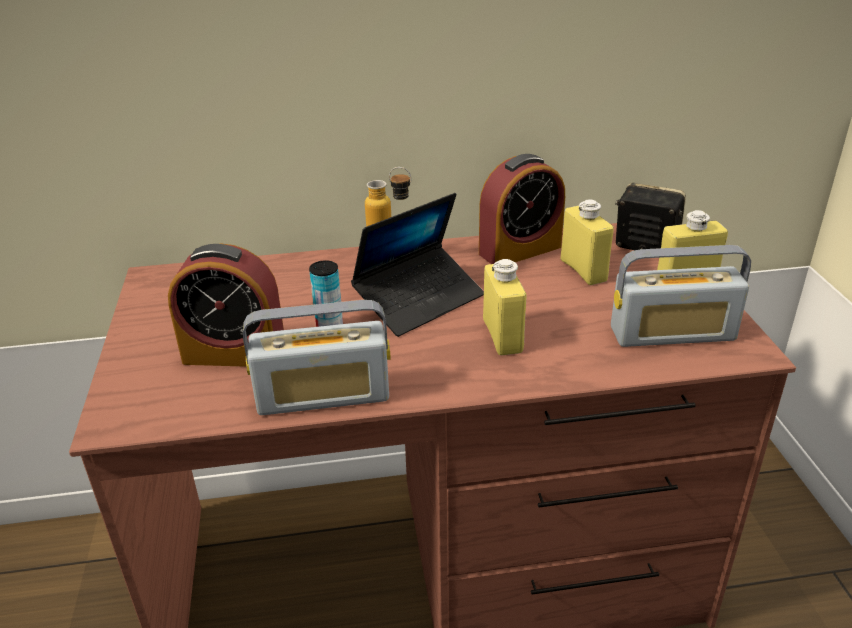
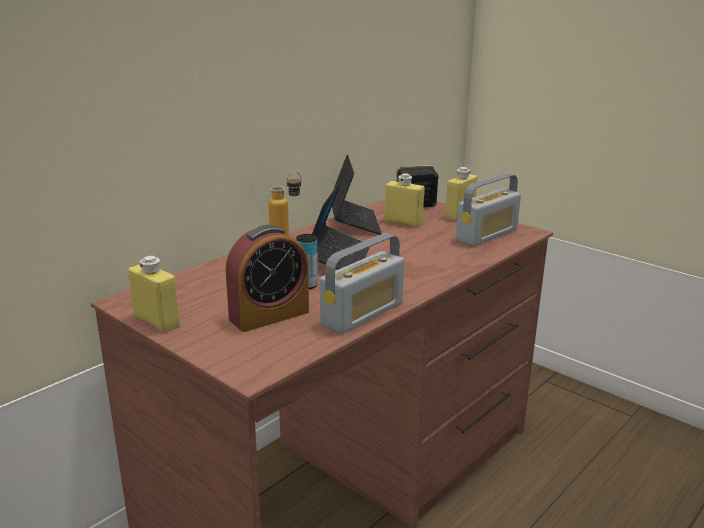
camera: 40 degrees left, 10 degrees down
(502, 336) = (411, 260): yellow bottle -> yellow bottle (157, 321)
(520, 250) = (354, 223): alarm clock -> laptop

